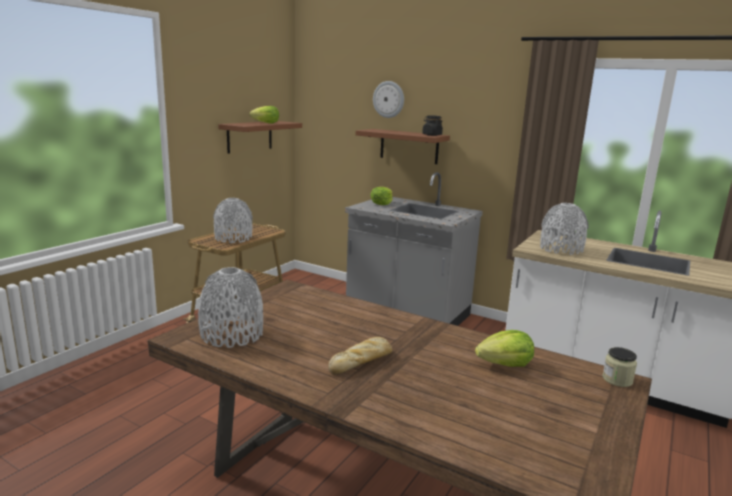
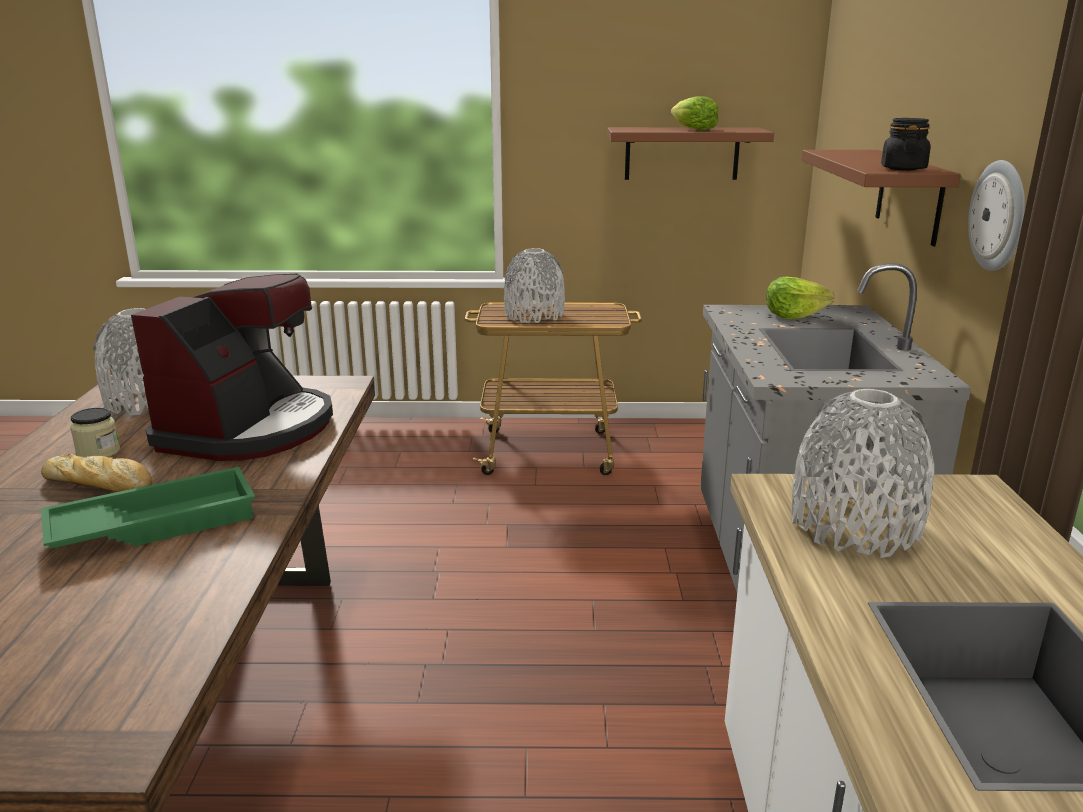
camera: 60 degrees right, 5 degrees up
(327, 316) = (249, 429): none -> coffee machine
(388, 99) = (902, 80): wall clock -> wall clock (999, 216)
(430, 353) = (155, 523): none -> green tray
(505, 364) = (138, 593): lettuce -> none
(617, 380) = (115, 735): jar -> jar (98, 453)

